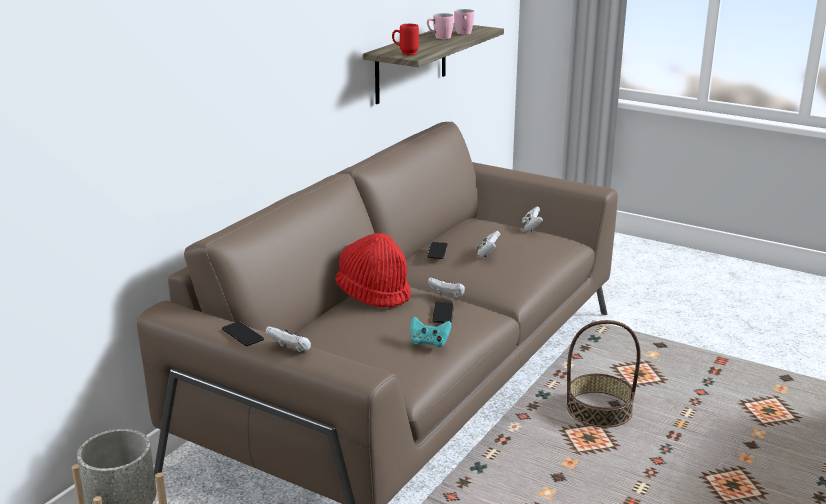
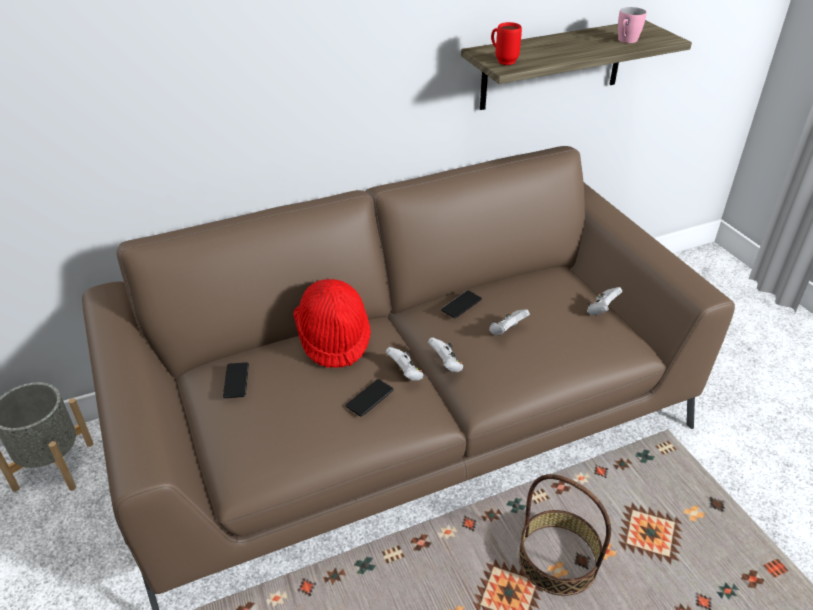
camera: 35 degrees right, 15 degrees up
(243, 334) = (115, 357): phone -> phone (236, 380)
(290, 350) = (123, 399): white game controller -> white game controller (446, 364)
(429, 342) = (311, 434): turquoise game controller -> none
(439, 38) = (585, 42): pink mug -> none

